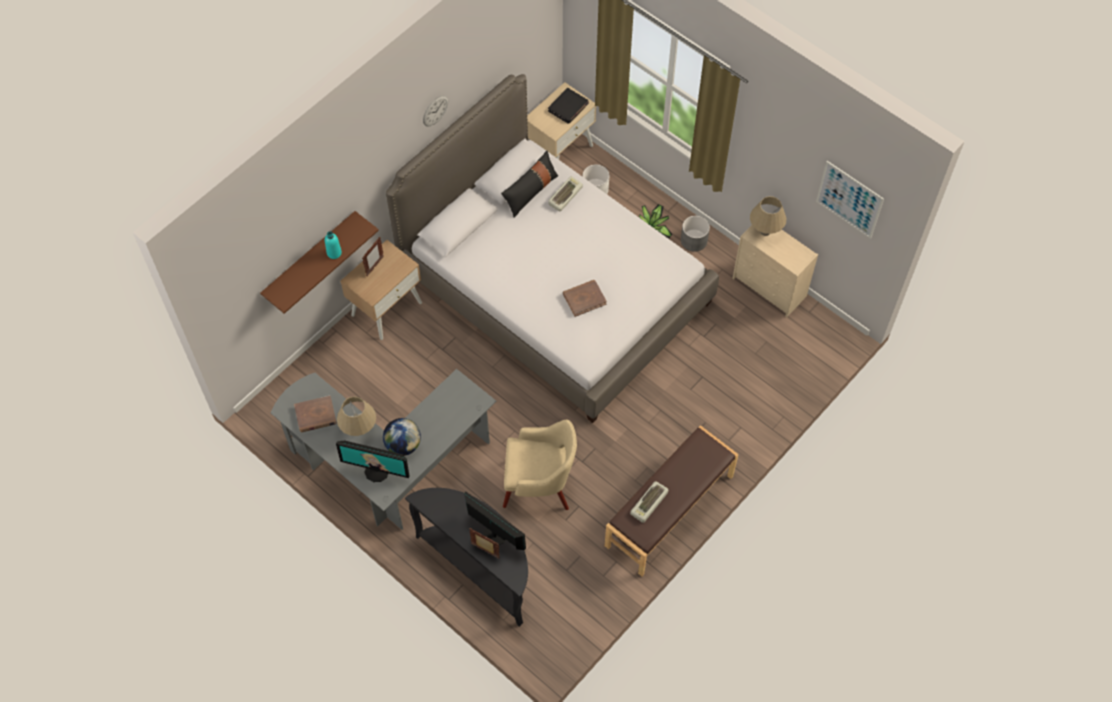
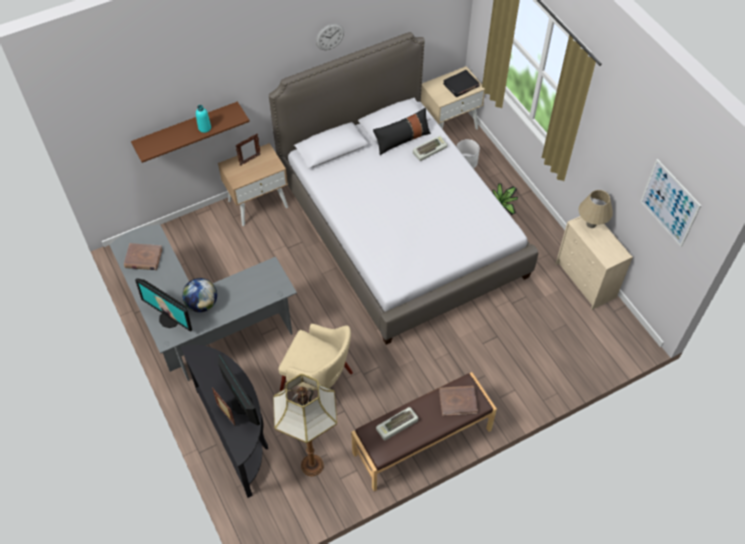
camera: 20 degrees right, 5 degrees down
(359, 429) = (172, 280): beige table lamp -> none
(570, 573) = (313, 466): none -> floor lamp
(584, 299) = (410, 234): brown book -> brown book (458, 401)
(694, 240) = (533, 223): grey planter -> none

